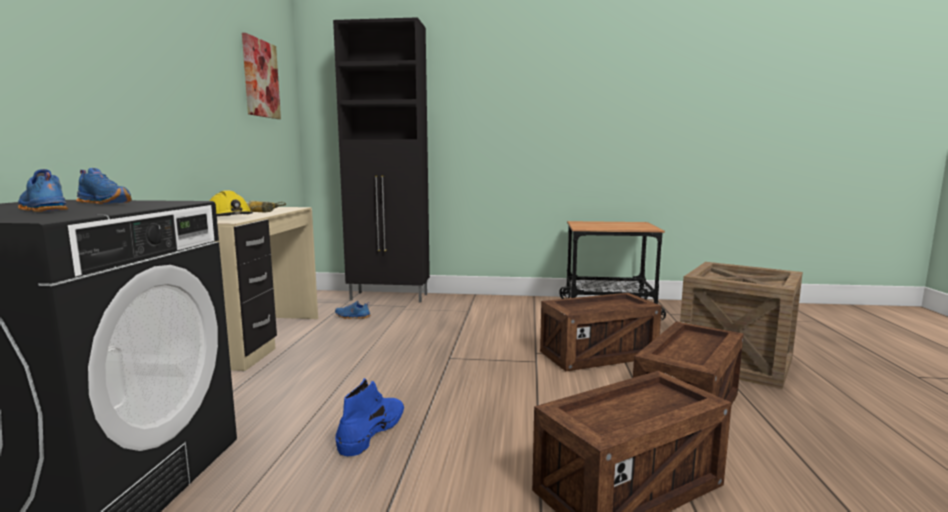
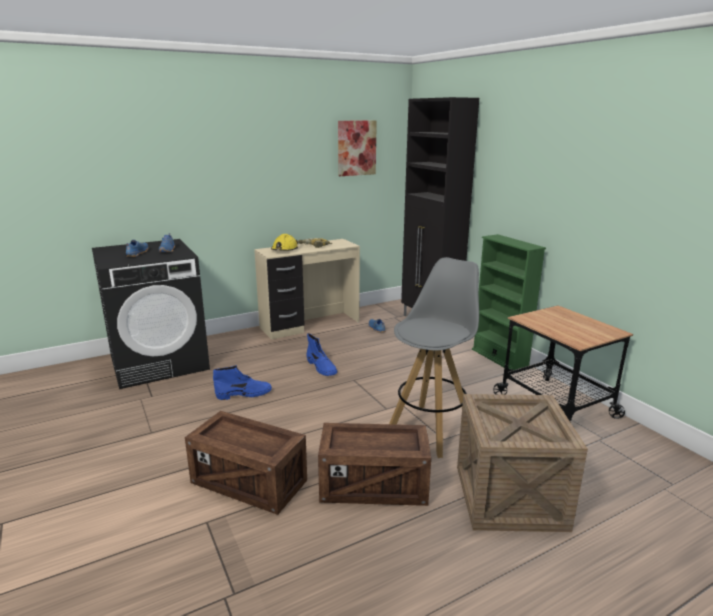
camera: 55 degrees right, 10 degrees up
(390, 364) = (322, 368): none -> blue boot
(506, 299) = (499, 358): none -> green bookcase
(598, 355) = (430, 428): crate -> grey stool

